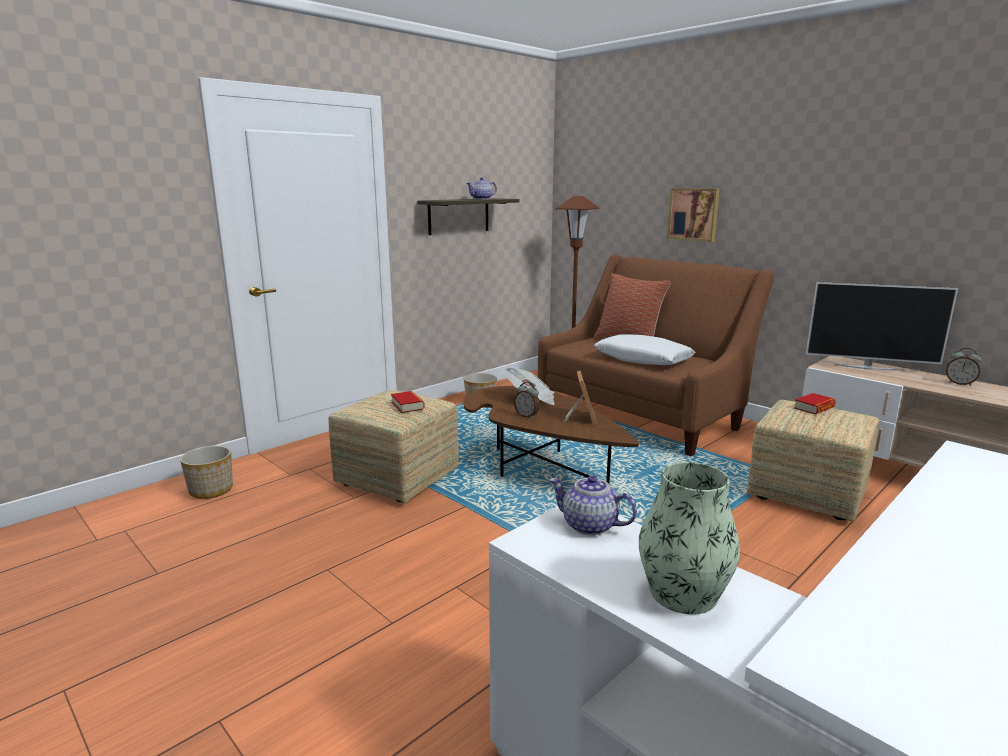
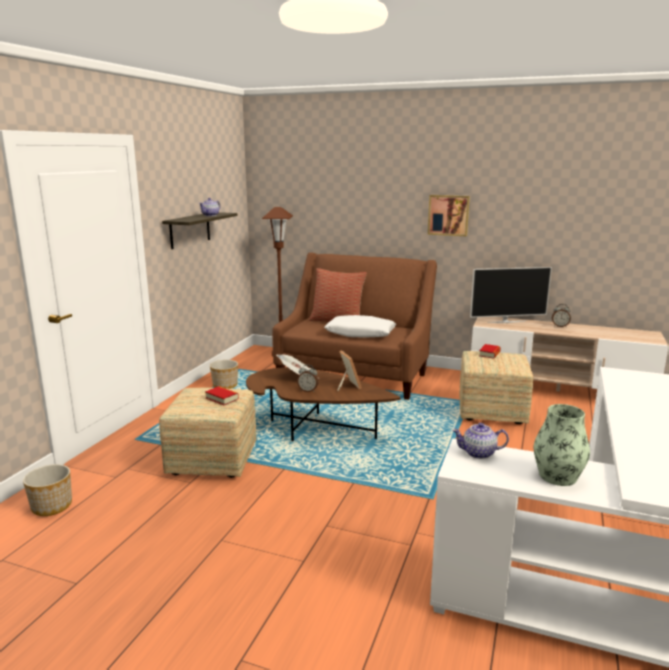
camera: 25 degrees left, 0 degrees up
(694, 214) = (372, 220): picture -> picture (448, 215)

